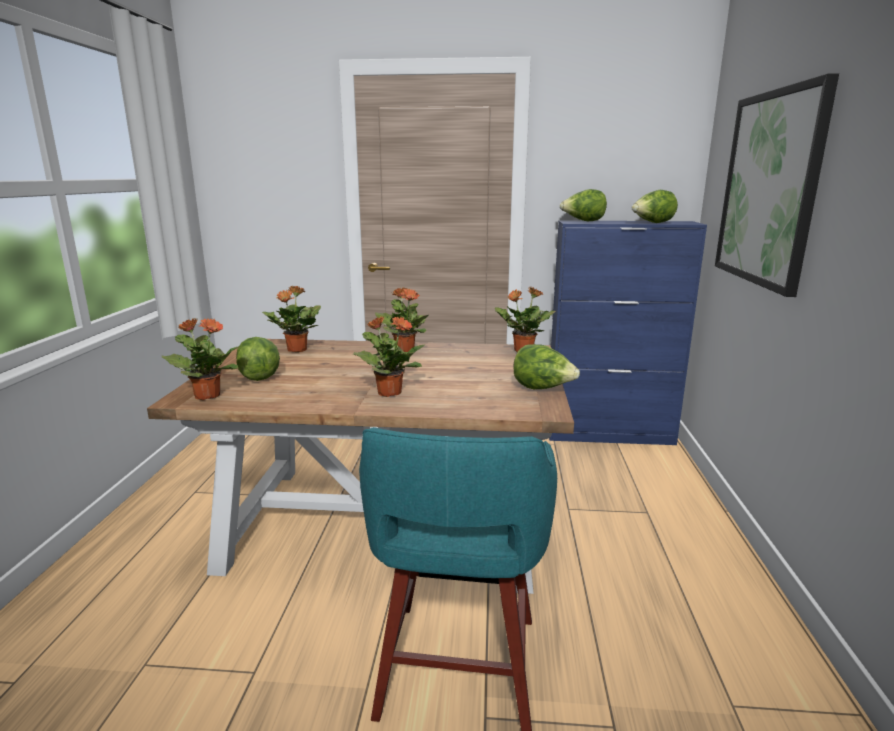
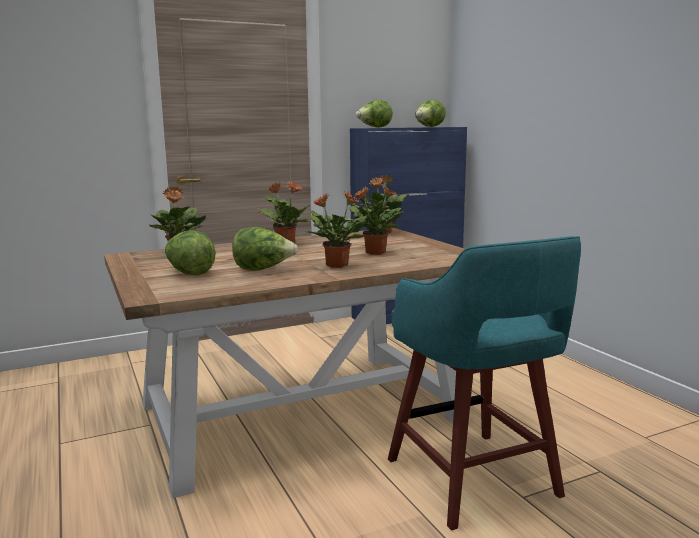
camera: 30 degrees left, 5 degrees down
(207, 395) = (170, 291): potted plant -> potted plant (374, 252)
(542, 389) = (444, 248): lettuce -> lettuce (263, 270)
(769, 188) = (533, 91): picture -> none

